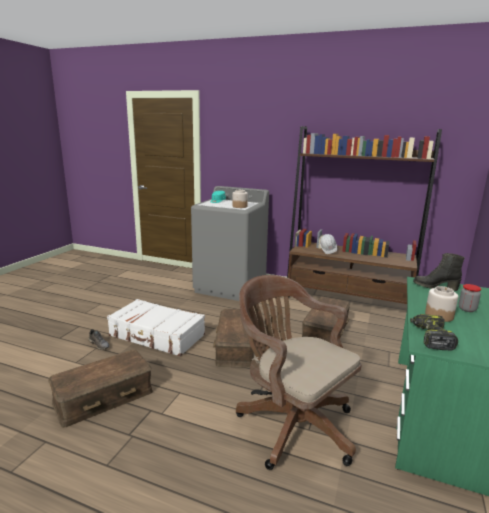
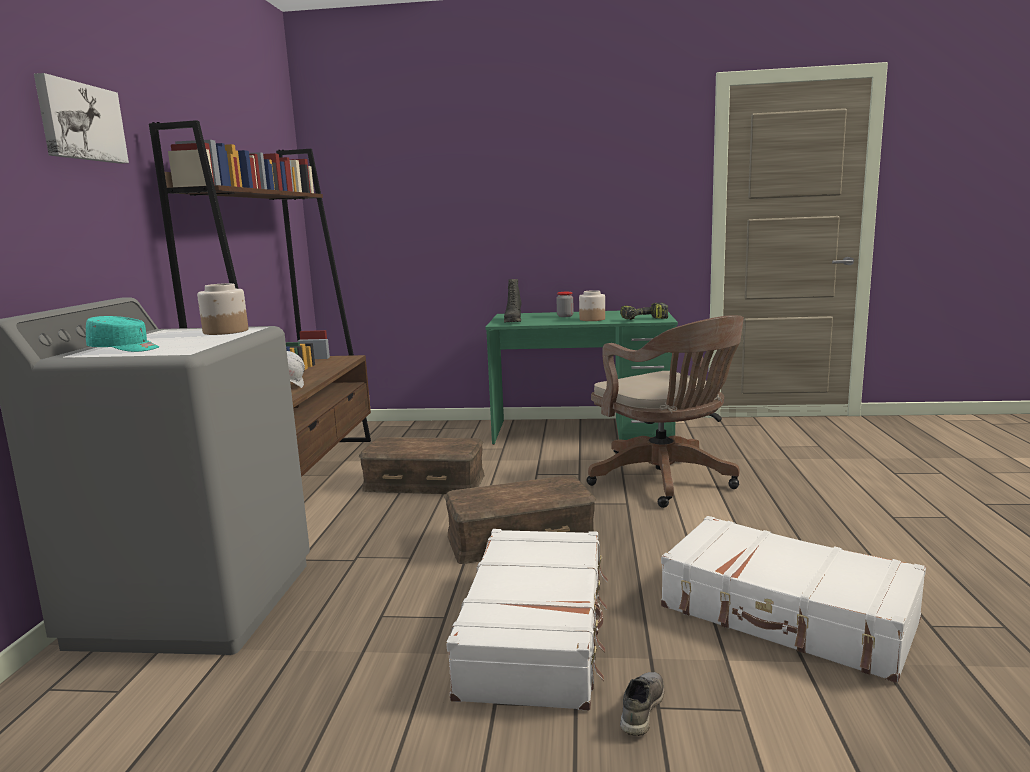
camera: 105 degrees left, 5 degrees down
(104, 397) = (786, 615): brown storage box -> white suitcase
(274, 129) = (80, 122): none -> picture
(291, 423) = (666, 481): brown office chair -> brown office chair turned 60 degrees counterclockwise

